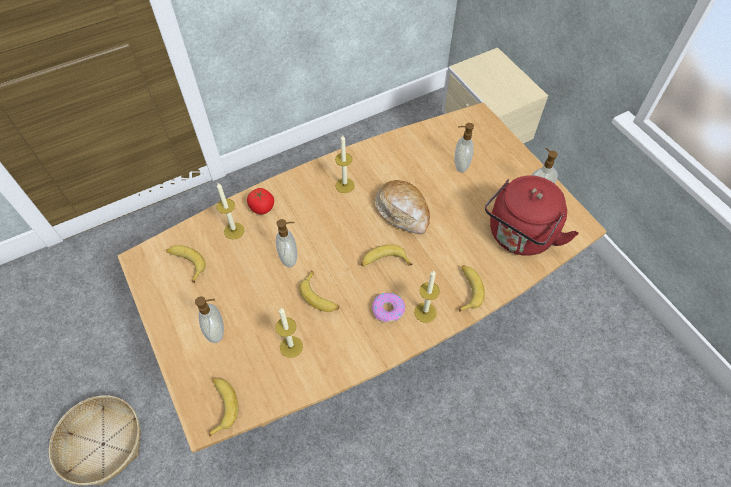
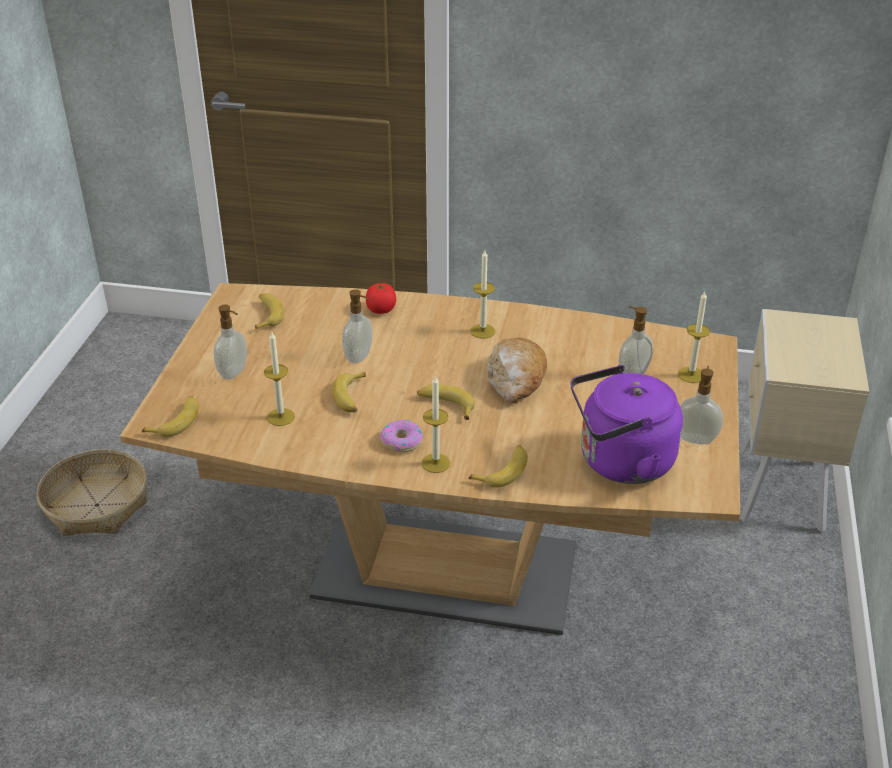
camera: 40 degrees right, 20 degrees down
(234, 231) = (335, 313): candle -> candle (691, 375)
(519, 236) = (620, 462): red kettle -> purple kettle

